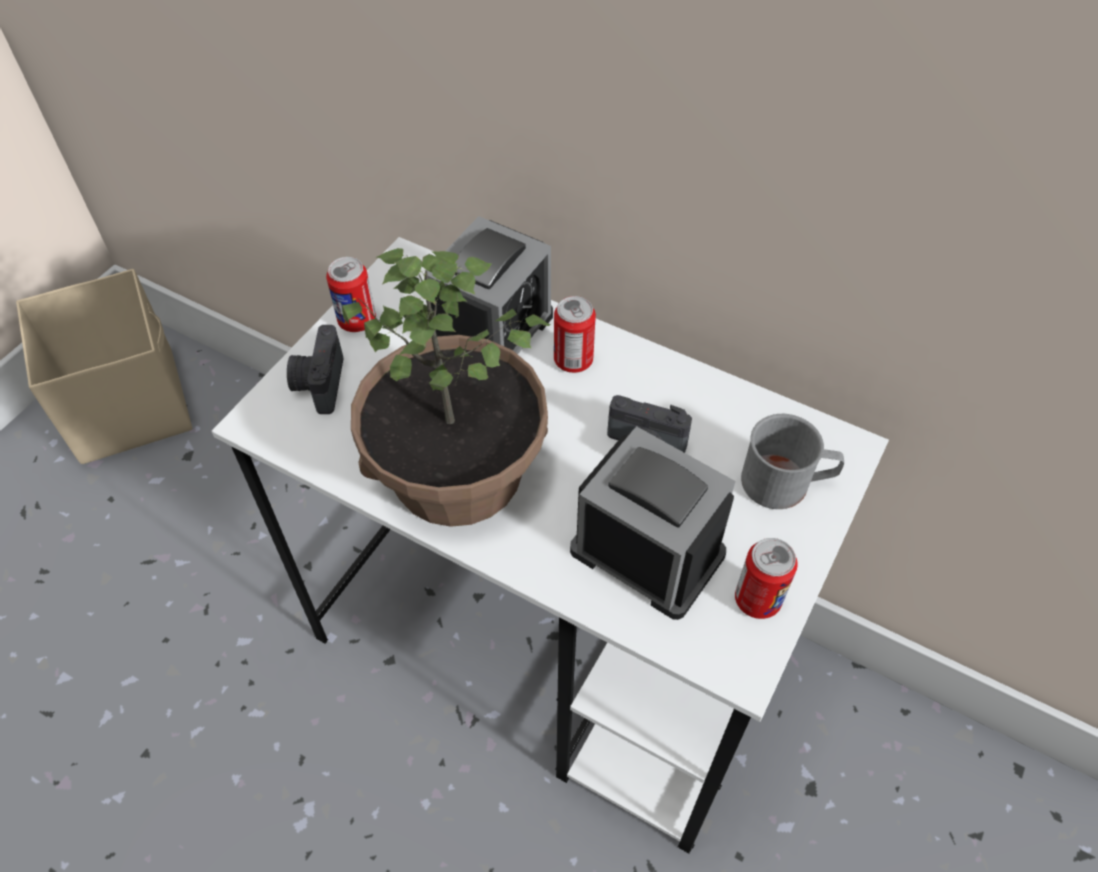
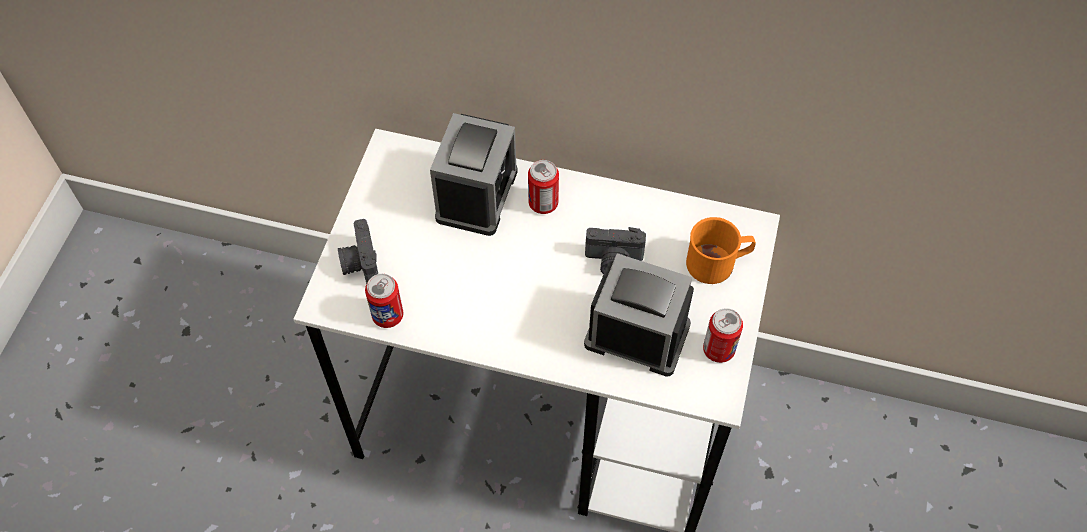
camera: 15 degrees left, 5 degrees up
(129, 404) = (114, 297): beige storage box -> none
(357, 321) = (370, 207): can -> can (388, 315)
(457, 473) = (487, 309): potted plant -> none
(786, 482) = (717, 263): grey mug -> orange mug

